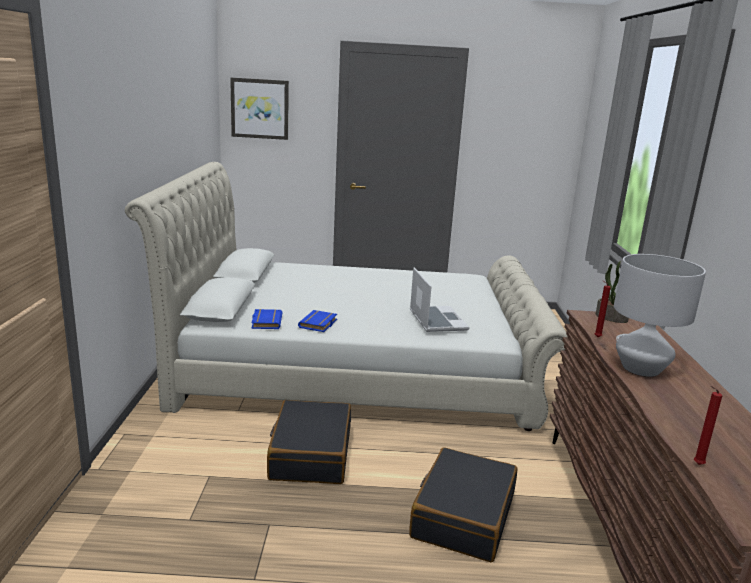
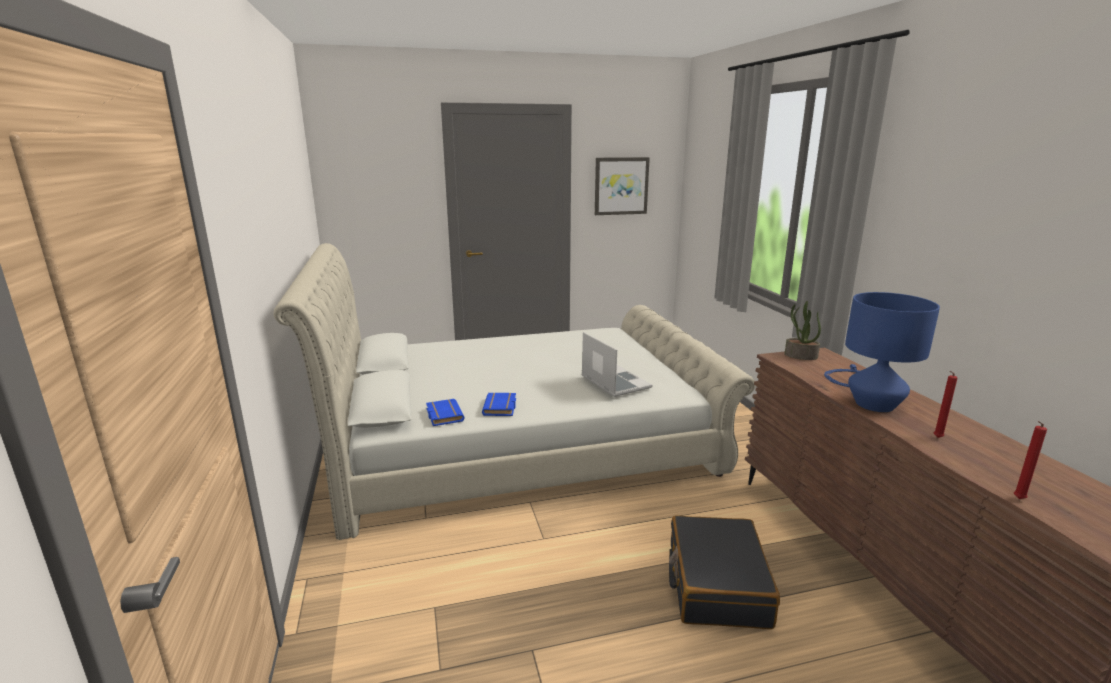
camera: 15 degrees left, 0 degrees up
(260, 108) = (359, 180): picture -> picture (621, 186)
(310, 454) = (530, 552): black suitcase -> none
(596, 337) = (808, 378): red candle -> red candle (936, 438)
(641, 358) = (865, 394): grey table lamp -> blue table lamp

